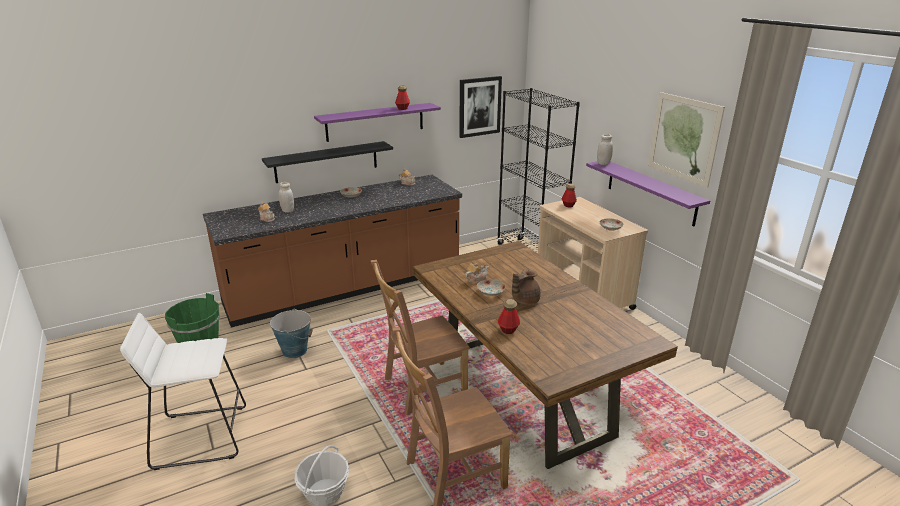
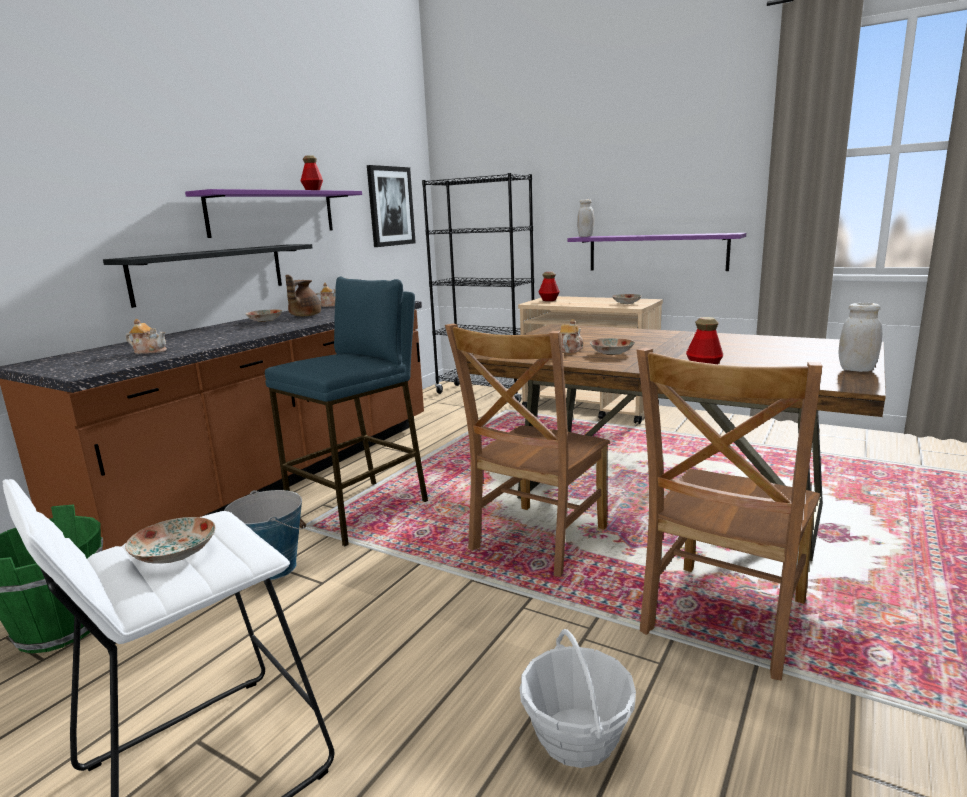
camera: 30 degrees left, 10 degrees down
(187, 356) = (173, 554): none -> plate
(287, 210) = (176, 341): white jar -> white jar (856, 369)
(362, 330) = (361, 510): none -> blue stool
(524, 300) = (663, 350): brown teapot -> brown teapot (304, 316)
(684, 138) = (695, 172): picture -> none

